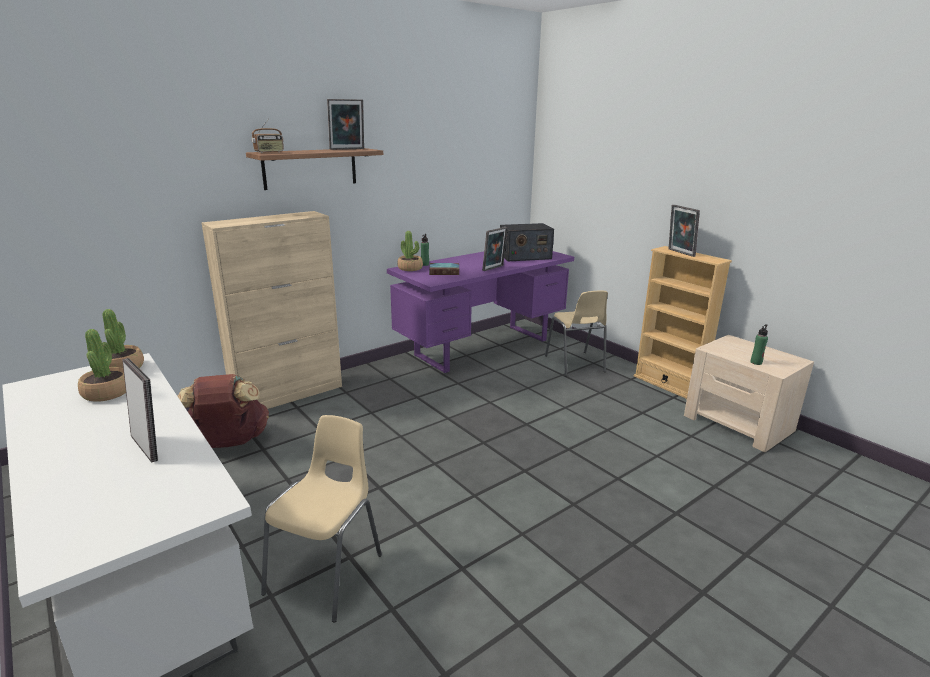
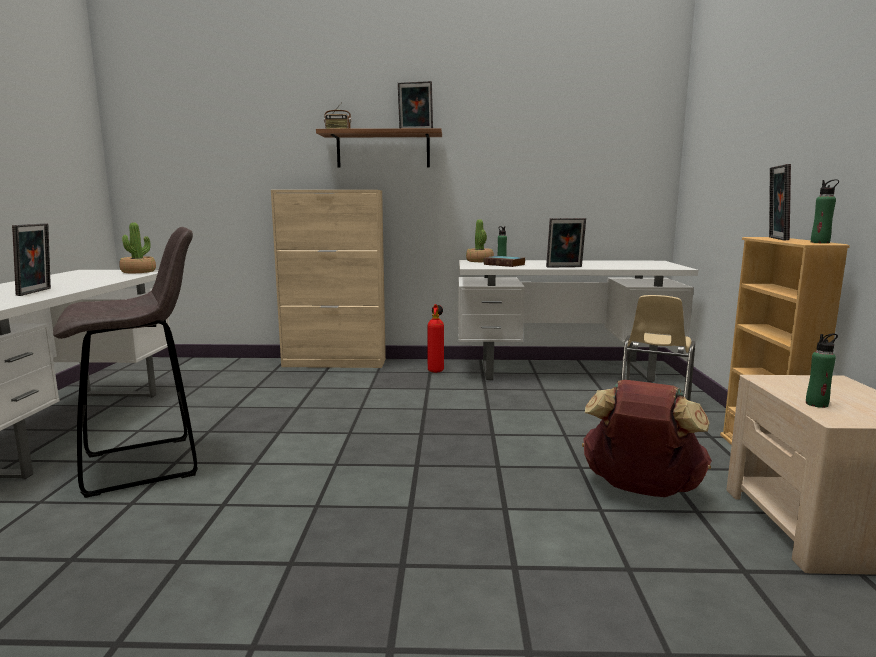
camera: 40 degrees right, 10 degrees down
(107, 393) = (99, 276): potted plant -> none
(228, 443) = (244, 378): brown backpack -> brown backpack (640, 489)
(327, 572) = (145, 464): beige chair -> grey stool
(392, 375) = (436, 370): none -> fire extinguisher
(482, 347) = (564, 371): purple desk -> white desk
(524, 256) = (630, 265): radio -> none
(717, 259) = (820, 242): none -> green bottle

